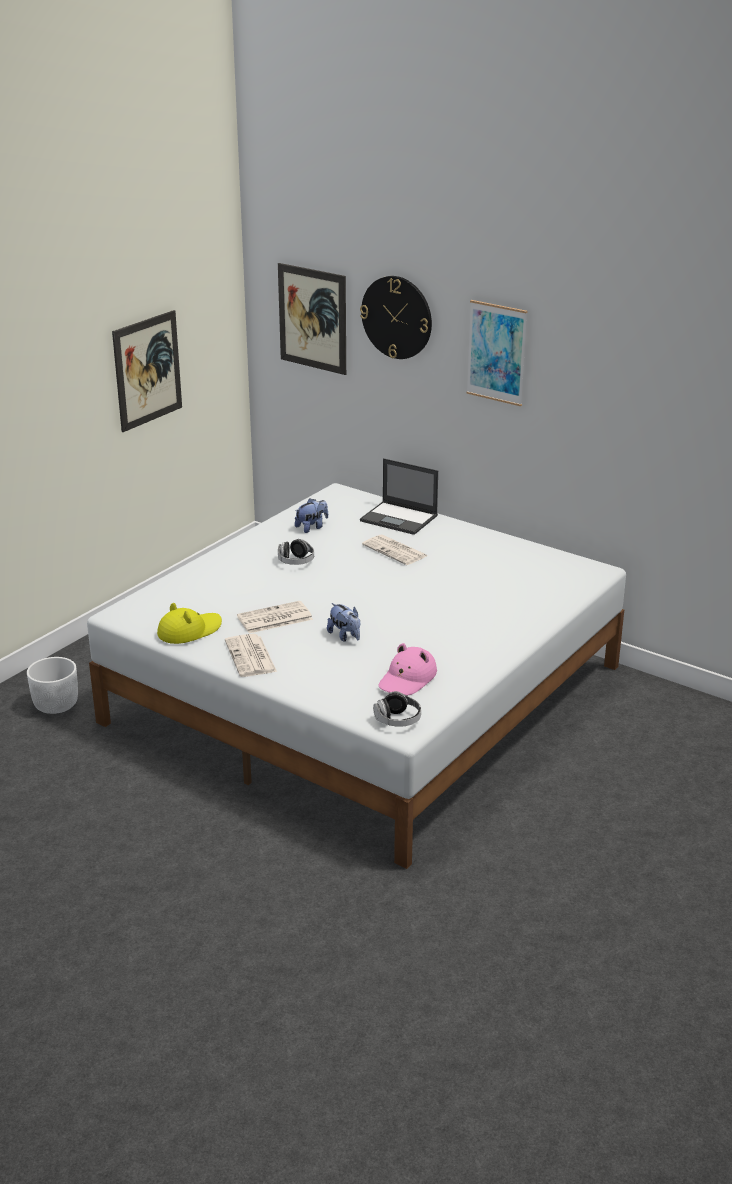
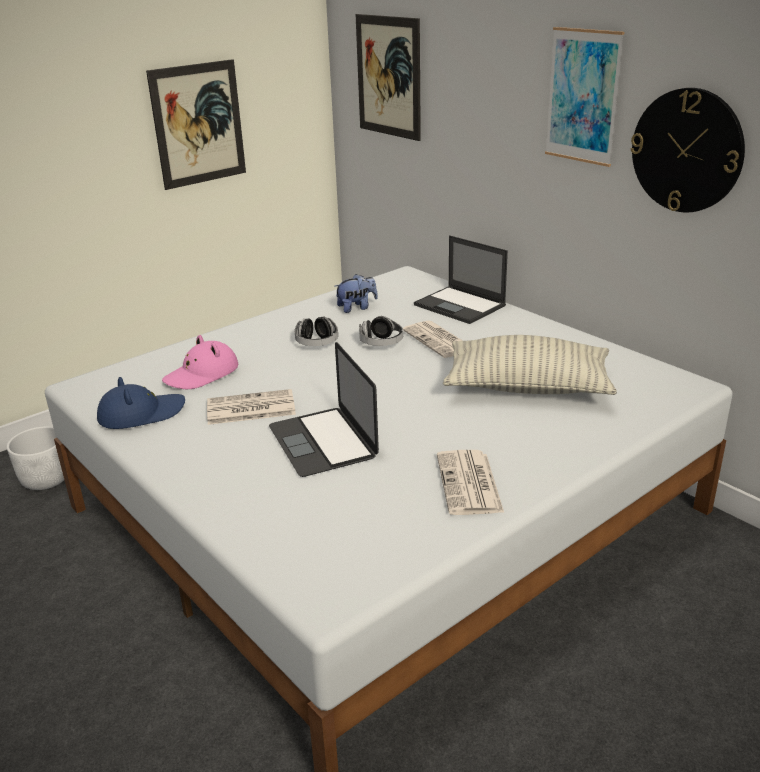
camera: 15 degrees right, 0 degrees up
(189, 631) = (141, 414): yellow hat -> blue hat
(251, 657) = (189, 456): newspaper -> newspaper (469, 484)
(345, 636) = (323, 441): plush toy -> laptop
(397, 317) = (471, 63): wall clock -> wall clock (687, 151)
(398, 720) = (327, 584): headphones -> headphones (381, 343)
(407, 679) = (374, 515): pink hat -> pink hat (202, 374)
(479, 583) = (527, 387): none -> pillow

